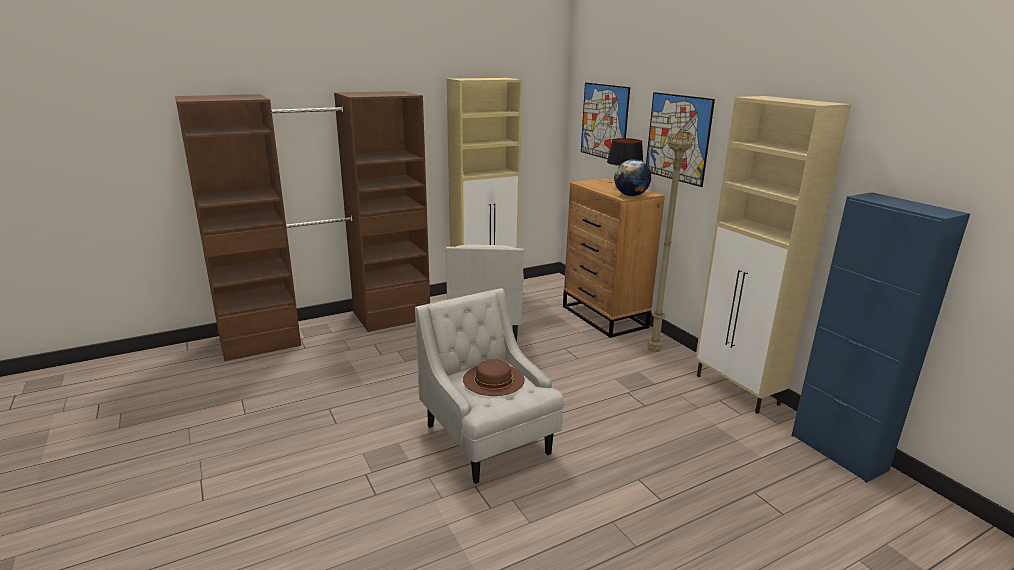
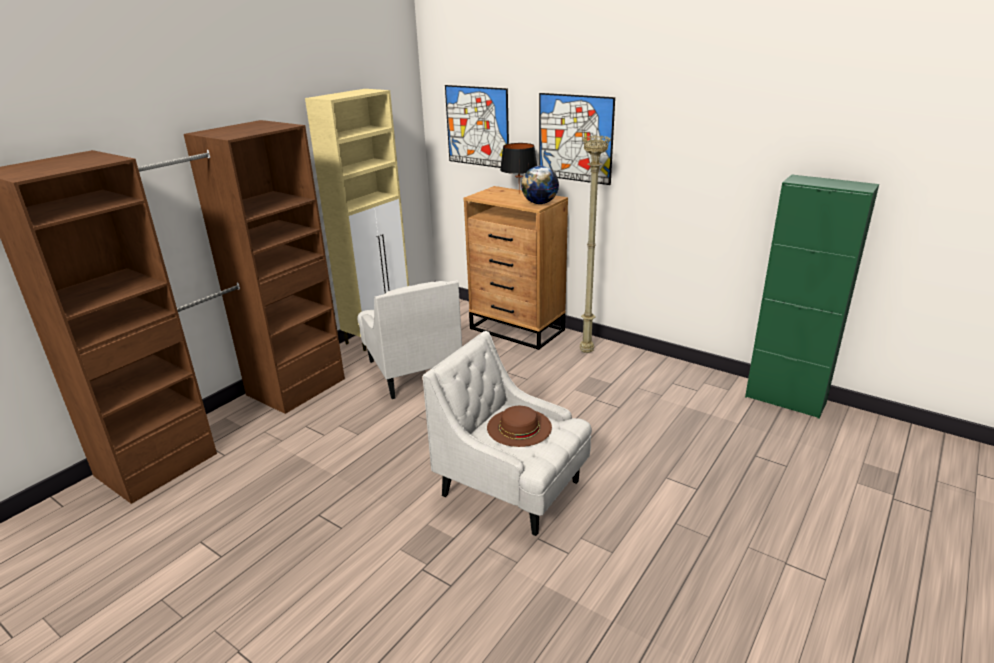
camera: 25 degrees left, 5 degrees up
(737, 390) = (679, 369): beige cabinet -> none
(838, 452) = (785, 400): blue cabinet -> green cabinet

